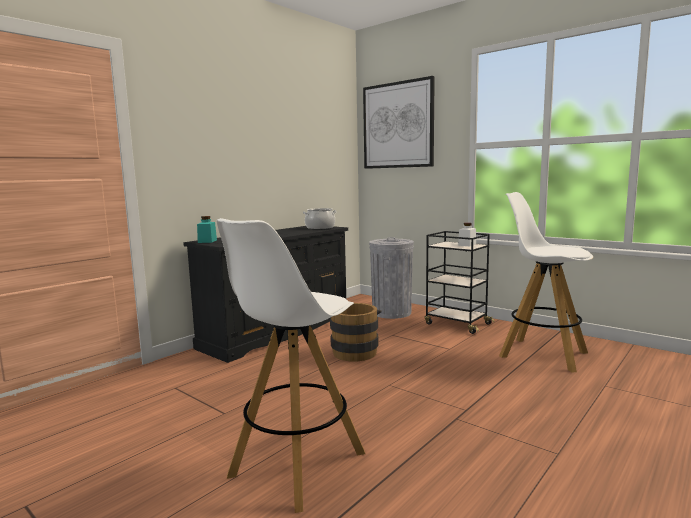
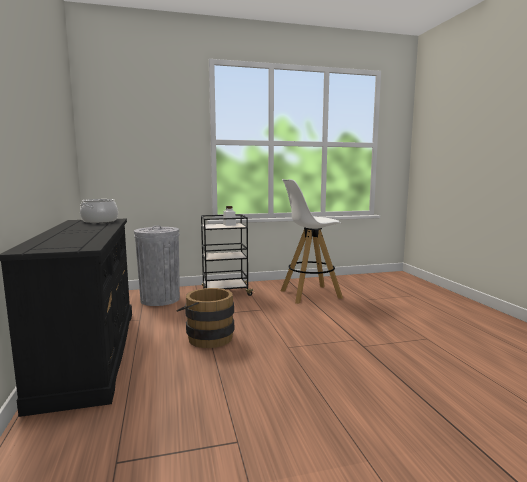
camera: 55 degrees left, 0 degrees up
(207, 241) = (38, 248): turquoise jar -> none
(296, 465) = (378, 429): white stool -> none
(397, 125) = (131, 115): picture -> none

